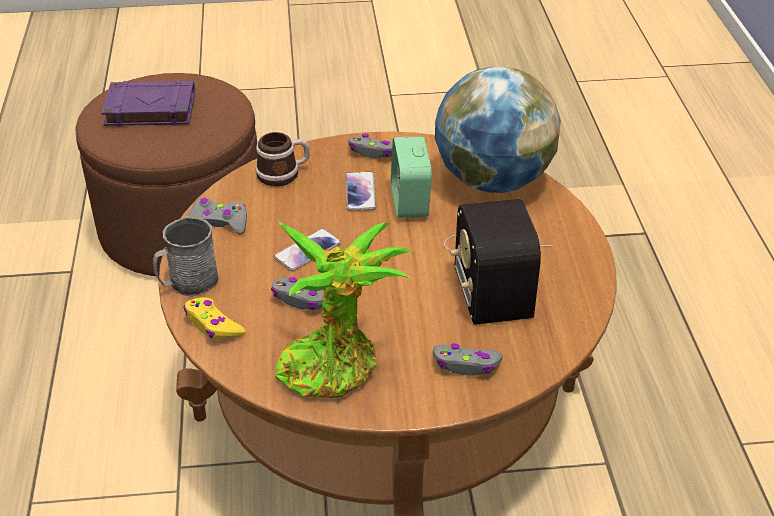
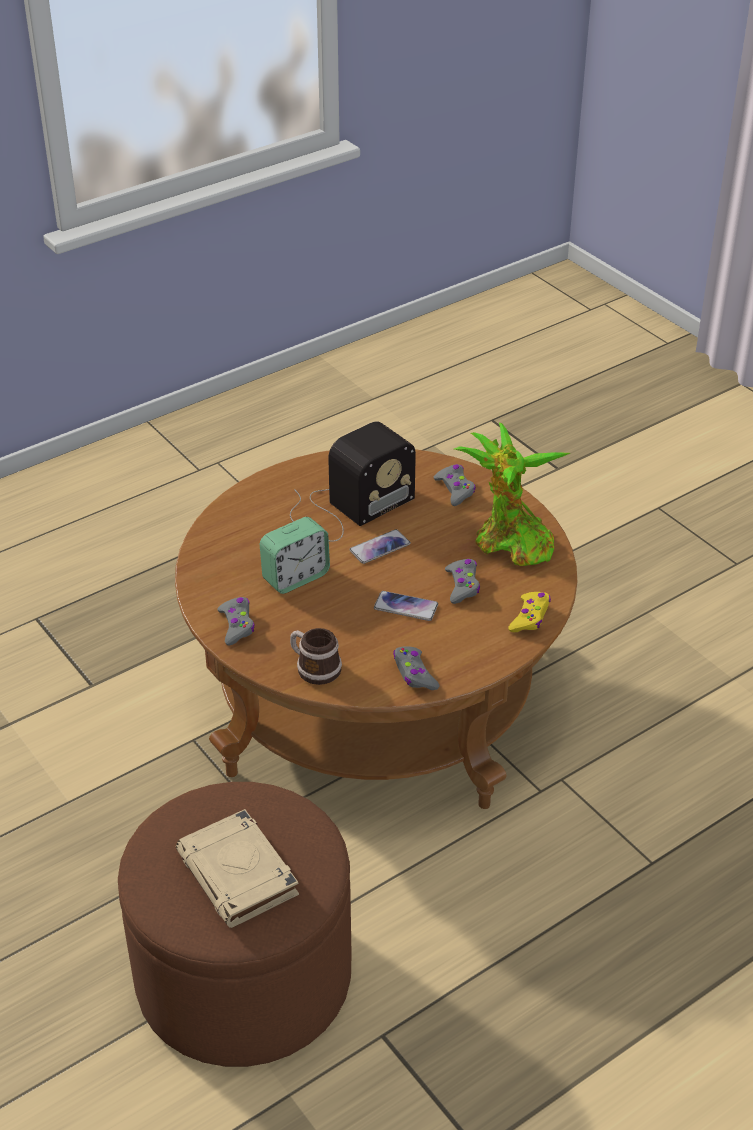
camera: 120 degrees left, 0 degrees up
(149, 109) = (239, 875): purple book -> beige book
(187, 283) = (501, 653): grey mug -> none
(360, 192) = (304, 609): phone -> phone (380, 547)
(492, 180) = (229, 543): globe -> none

